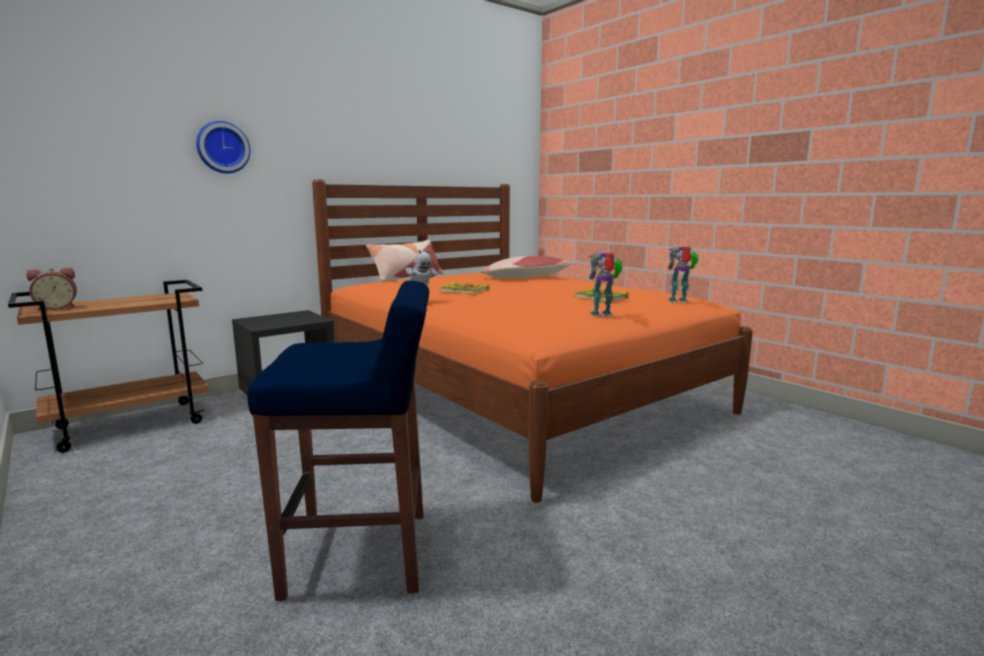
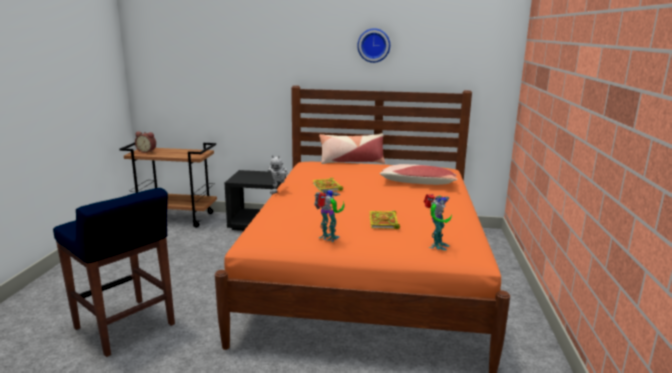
camera: 45 degrees right, 5 degrees up
(222, 147) = (241, 64): wall clock -> wall clock (374, 45)
(679, 301) = (436, 245): toy robot -> toy robot turned 75 degrees clockwise

